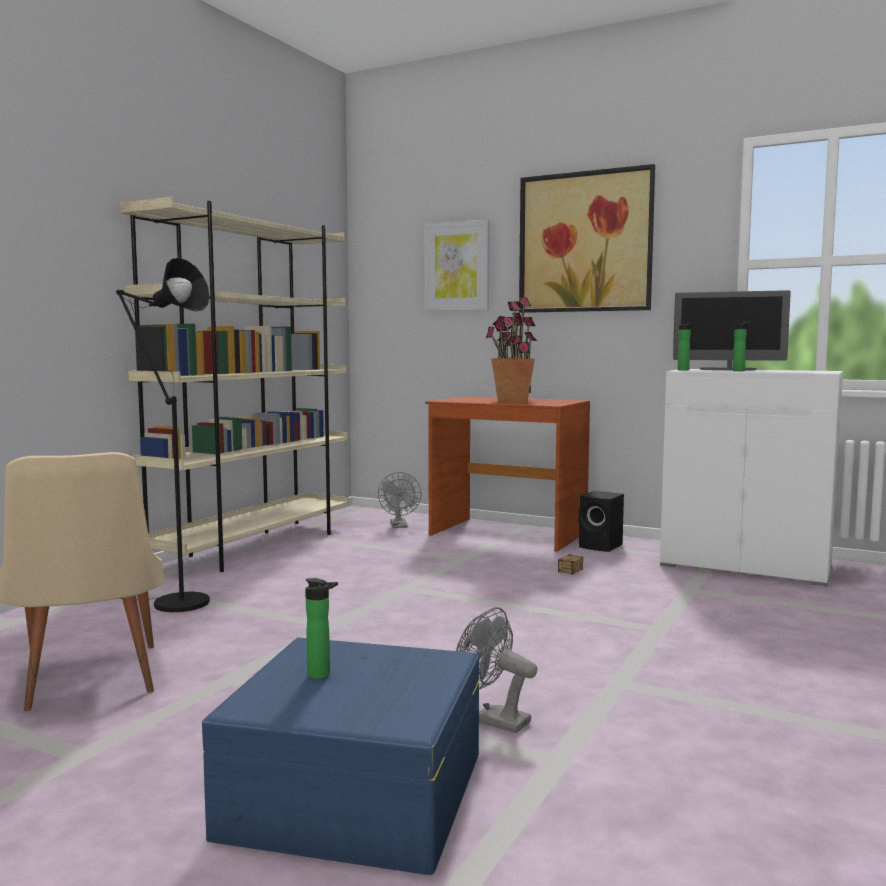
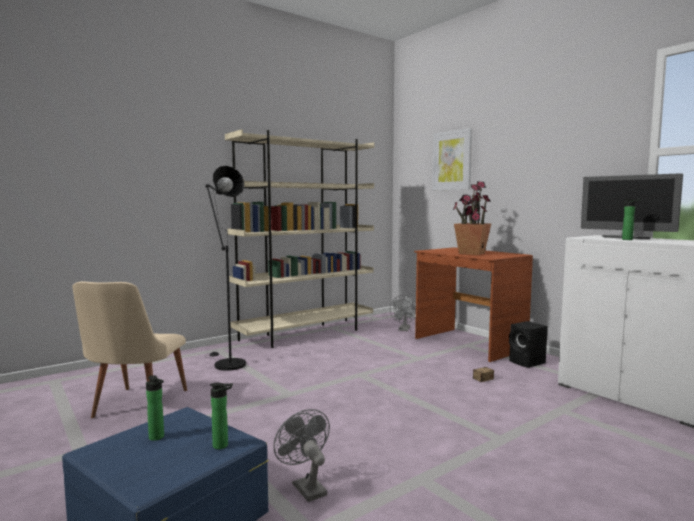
camera: 25 degrees right, 0 degrees up
(585, 242) = (533, 140): picture -> none
(684, 370) = (585, 237): bottle -> bottle (223, 445)

